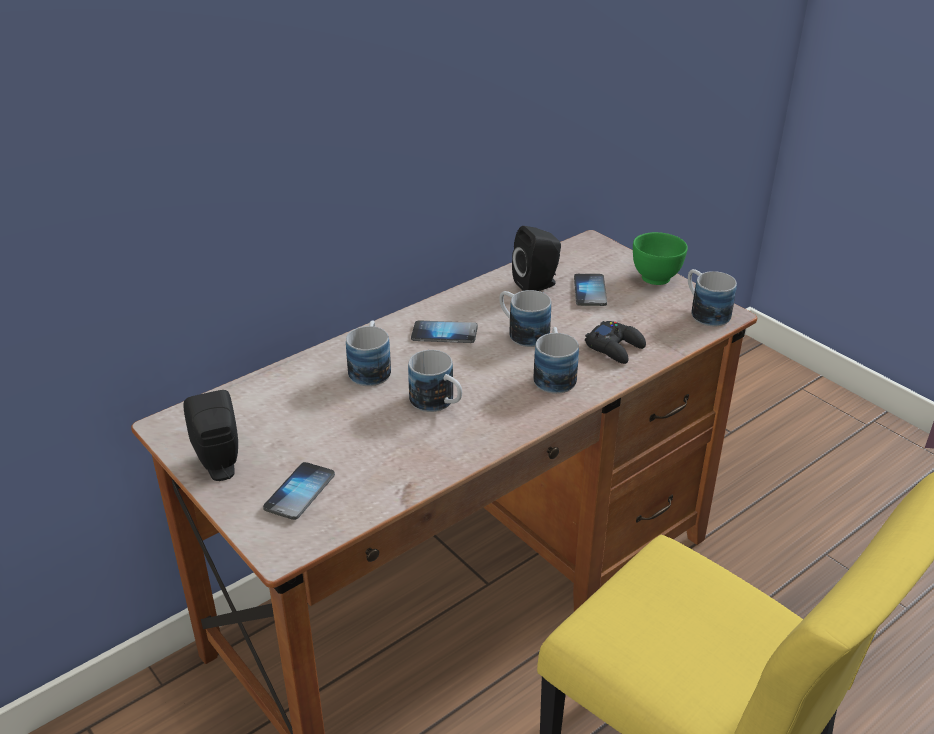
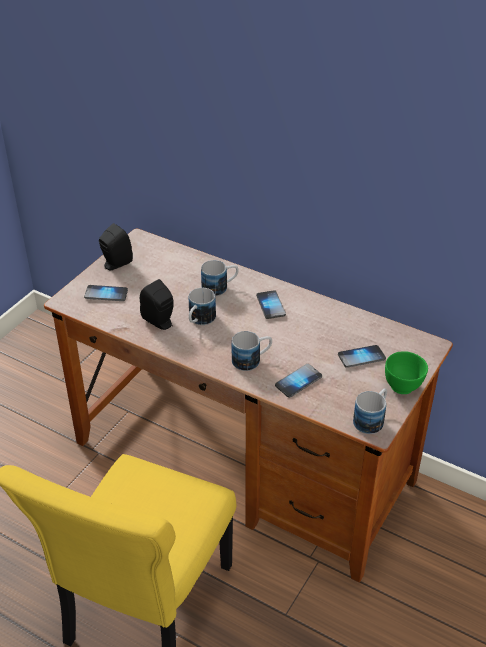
camera: 70 degrees right, 5 degrees up
(522, 332) = (291, 337): mug -> none
(538, 284) = (353, 331): black speaker -> black speaker (160, 322)
(615, 347) = (298, 381): black game controller -> phone

